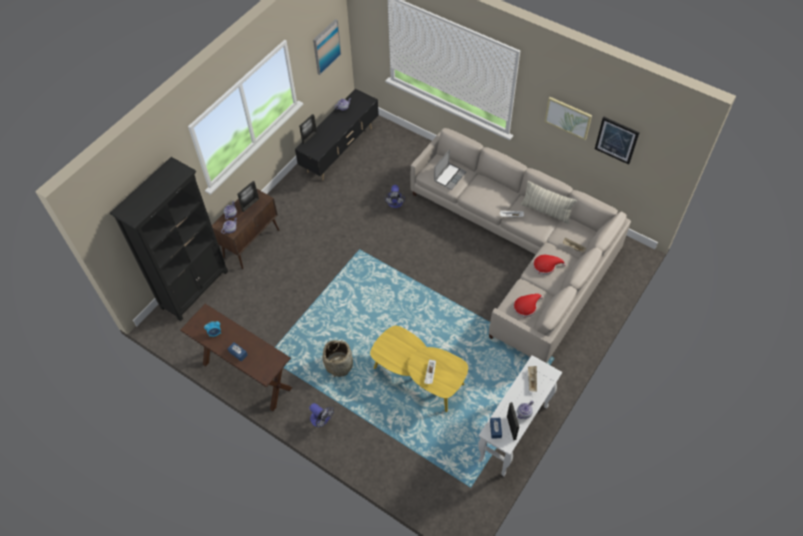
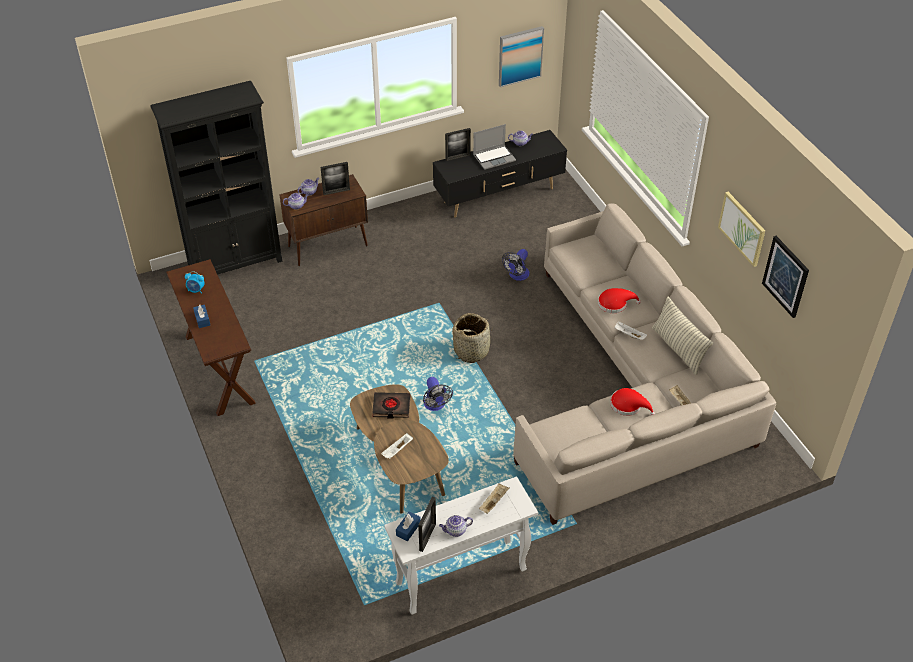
camera: 30 degrees right, 10 degrees down
(321, 420) = (259, 451): fan -> fan (435, 406)
(339, 364) = (323, 406): basket -> basket (472, 350)
(400, 345) = (391, 407): none -> black book
(419, 377) = (399, 462): yellow coffee table -> brown coffee table
(449, 176) = (588, 262): laptop -> laptop (494, 157)
(526, 306) = (567, 436): red hat -> red hat (615, 303)

